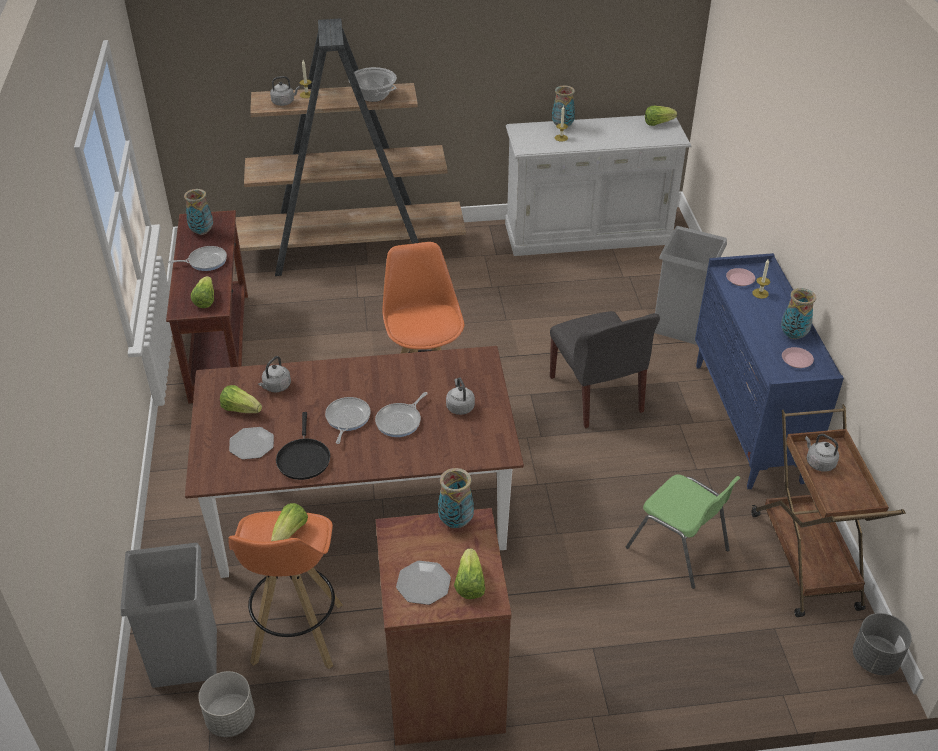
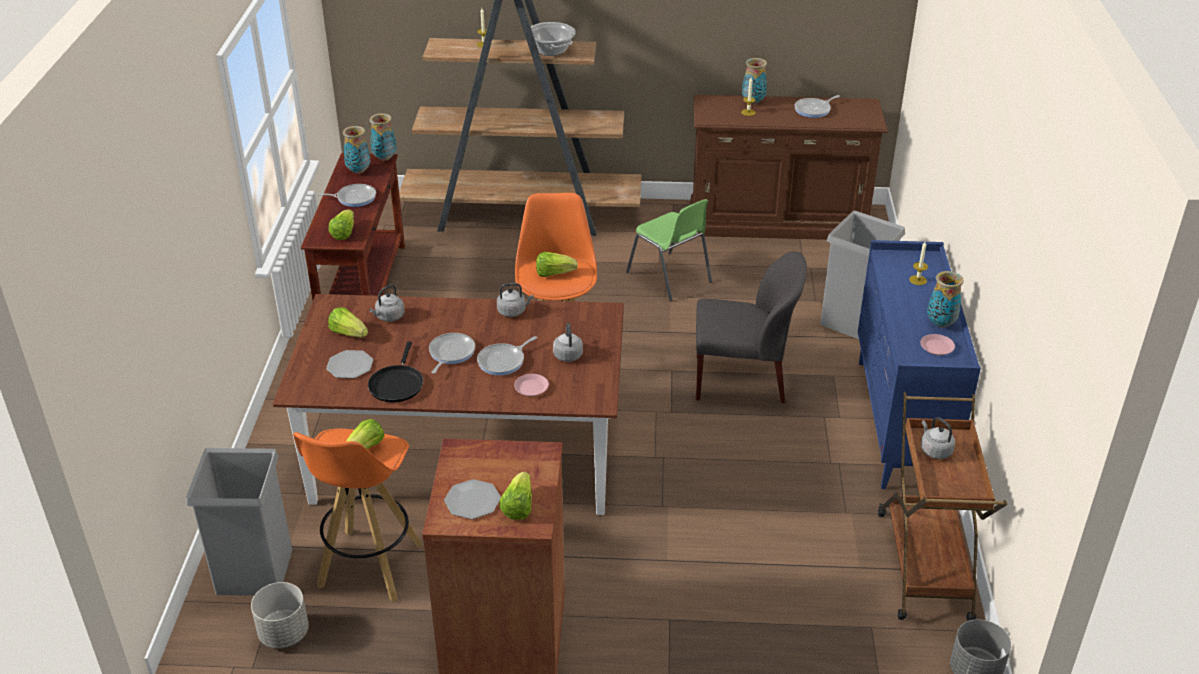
camera: 10 degrees right, 5 degrees down
(284, 102) = (459, 49): grey kettle -> grey kettle (513, 311)
(456, 522) = (522, 450): vase -> vase (385, 158)
(589, 233) = (778, 221): white dresser -> brown dresser
(597, 396) = (742, 380): grey chair -> grey chair turned 75 degrees counterclockwise
(620, 130) = (814, 110): none -> frying pan
(658, 123) = (857, 106): lettuce -> lettuce (554, 273)
(679, 549) = (788, 538): green chair -> green chair (670, 278)
(740, 279) = (900, 265): pink plate -> pink plate (531, 388)

